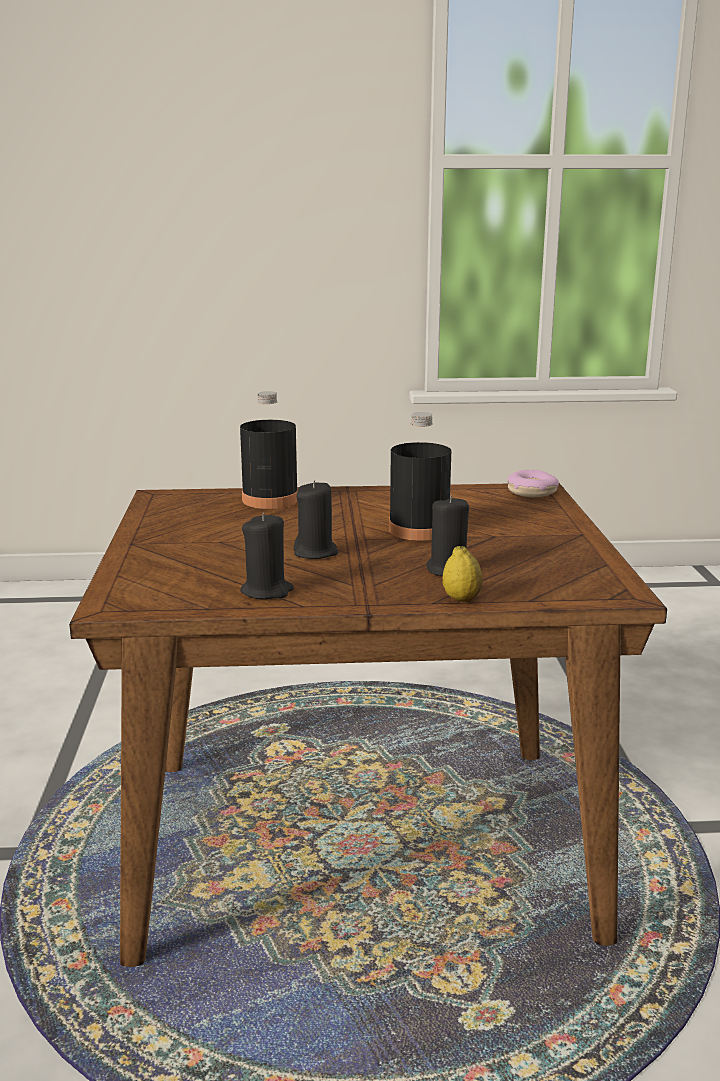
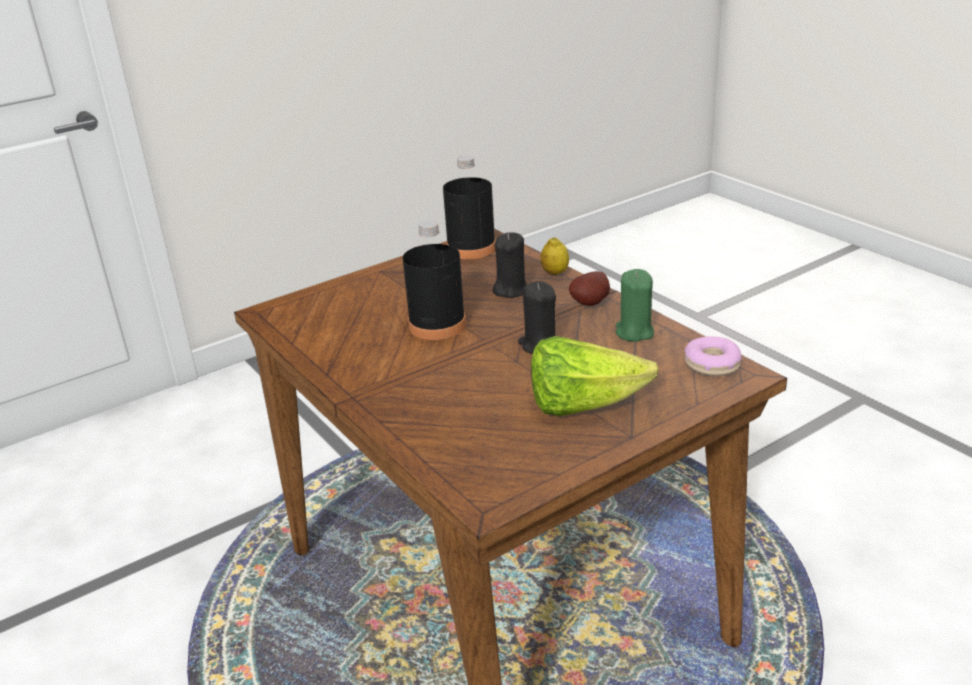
camera: 120 degrees left, 10 degrees up
(198, 541) = (583, 405): none -> lettuce
(267, 591) = (634, 332): black candle -> green candle
(270, 500) = (428, 424): black bottle -> black bottle (471, 248)
(356, 593) = (592, 304): none -> potato
(532, 492) = (280, 312): donut -> donut (712, 364)

